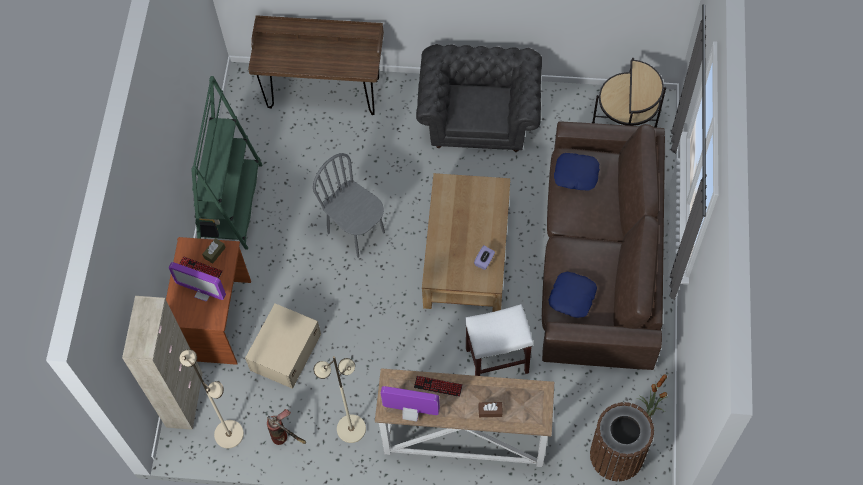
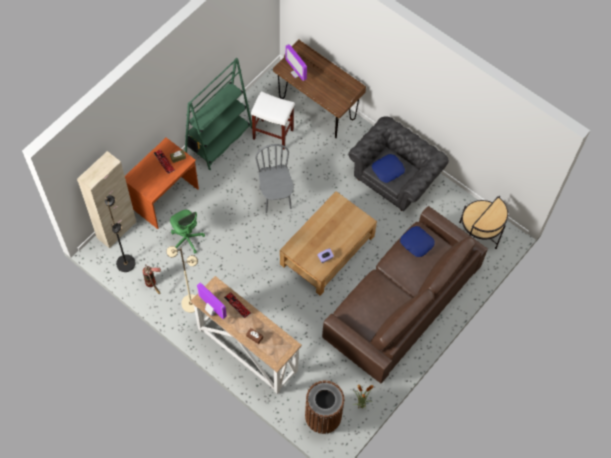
camera: 30 degrees right, 0 degrees up
(203, 293) = (156, 175): monitor -> monitor (296, 73)
(229, 433) = (126, 263): beige floor lamp -> black floor lamp
(285, 352) = (187, 239): beige storage box -> green office chair
(496, 361) = (297, 320): white stool -> white stool (272, 134)
(572, 297) = (359, 310): blue pillow -> blue pillow (388, 170)

